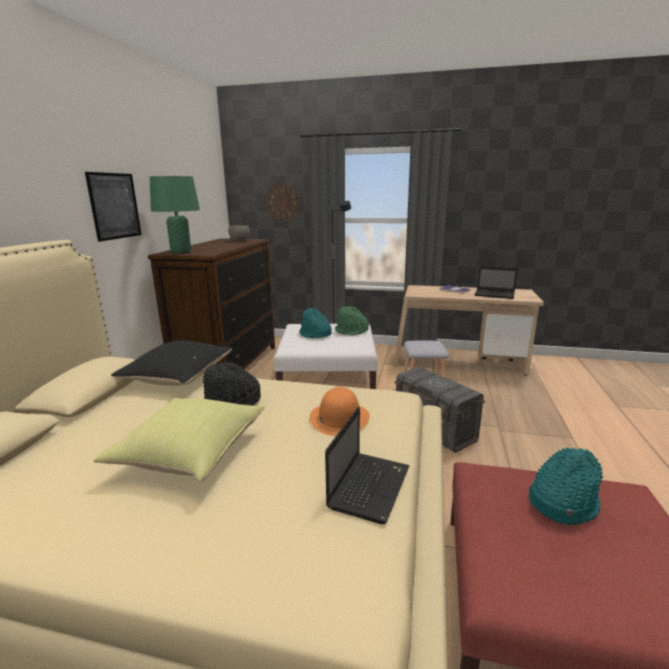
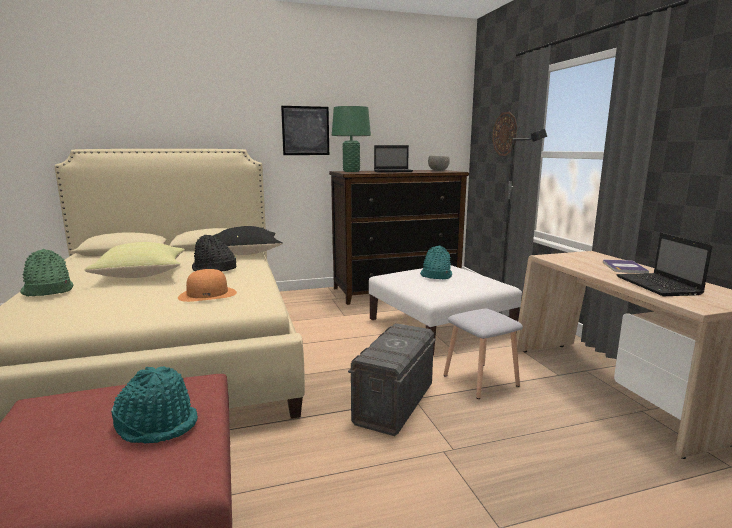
camera: 60 degrees right, 5 degrees down
(351, 331) = (471, 284): green hat -> green hat (47, 291)
(369, 485) = (108, 315): laptop -> laptop (393, 171)

